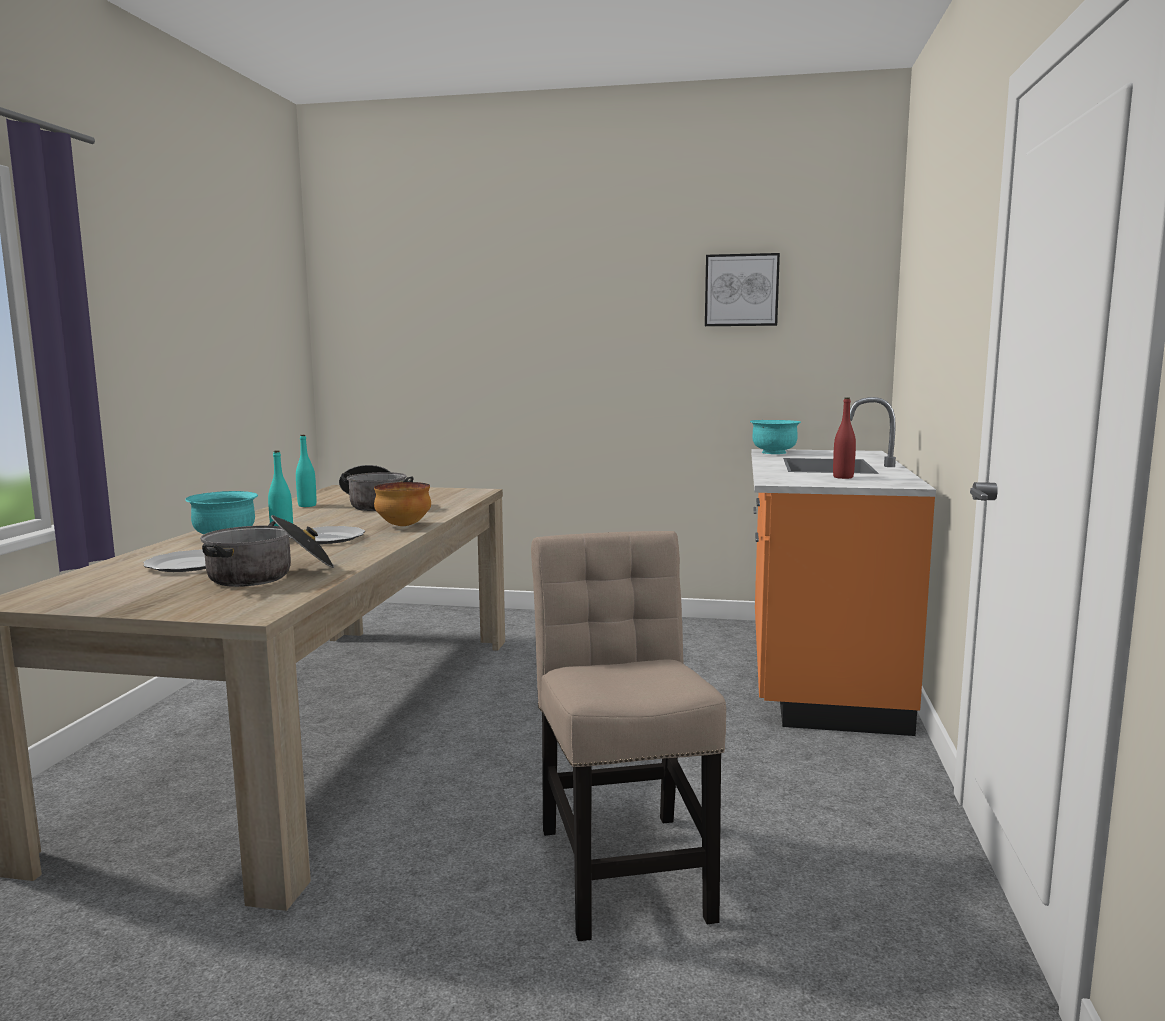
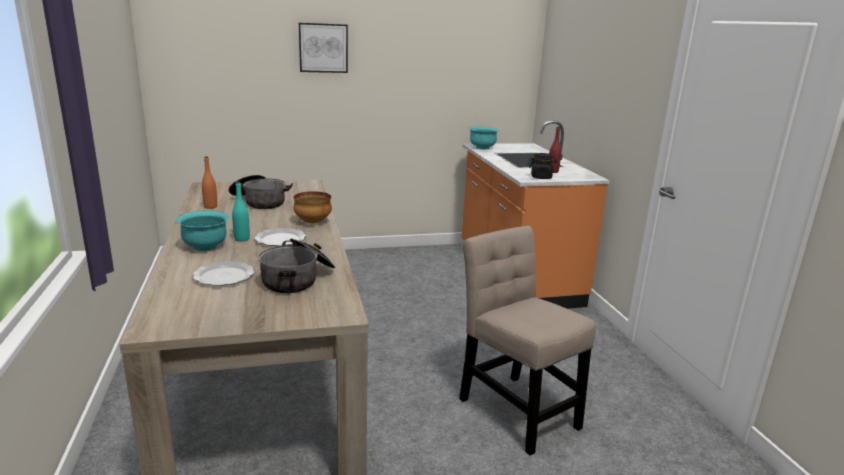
camera: 25 degrees left, 10 degrees up
(307, 505) = (210, 207): turquoise bottle -> orange bottle
(741, 290) = (456, 42): picture -> picture (323, 48)
(806, 481) = (541, 177): none -> black jar

